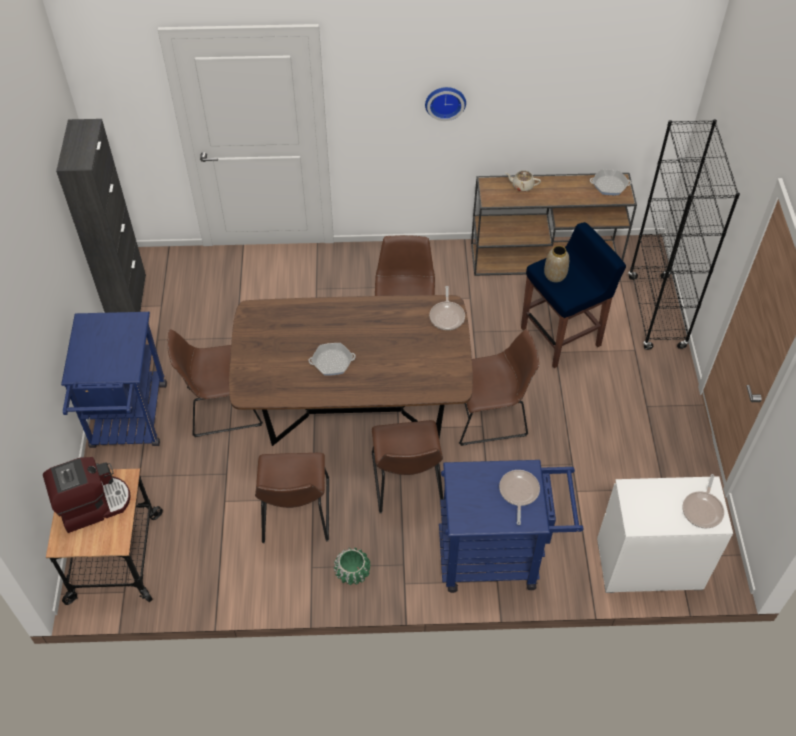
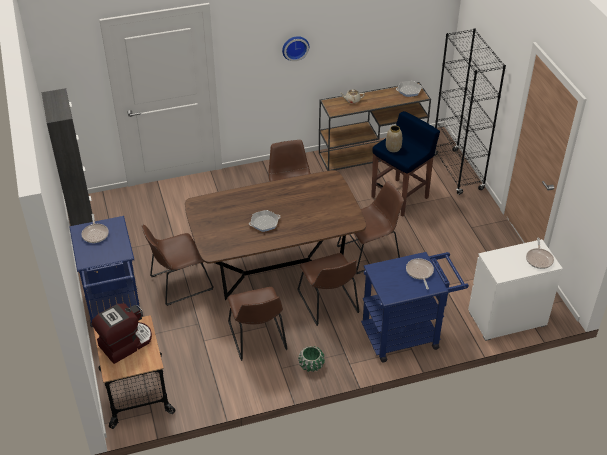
camera: 15 degrees left, 10 degrees down
(447, 316) = (332, 183): frying pan -> frying pan (95, 234)

